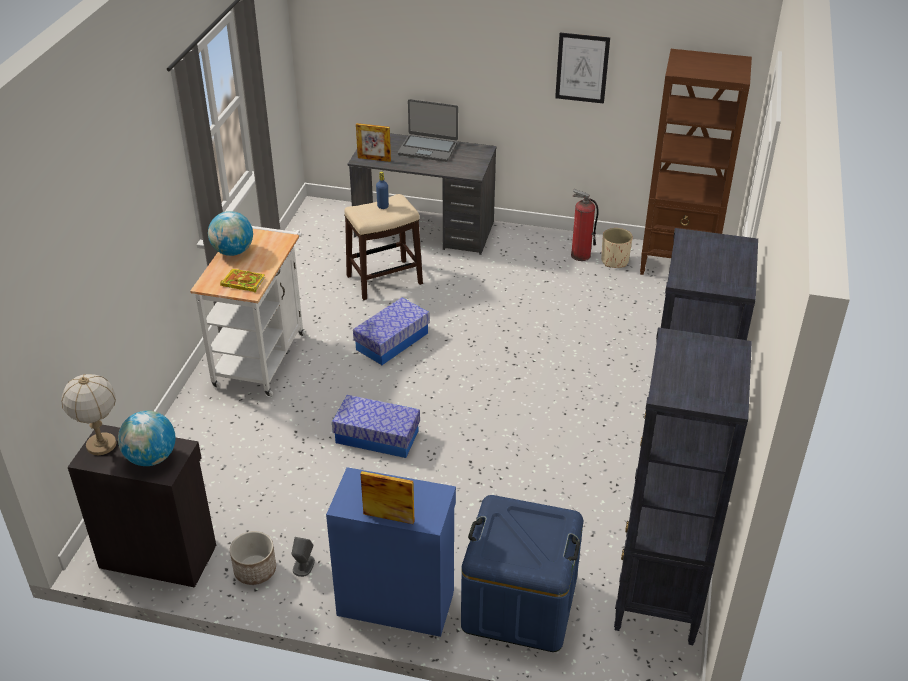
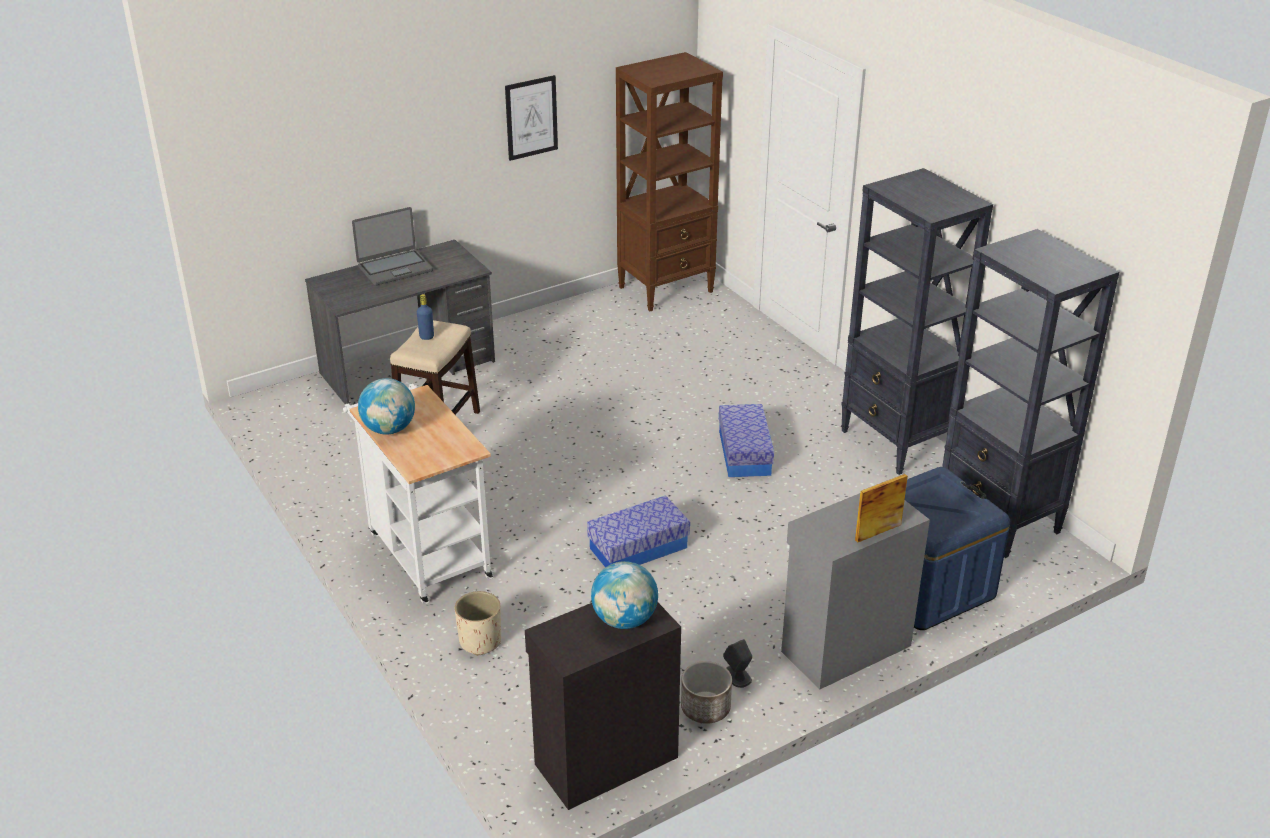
camera: 45 degrees left, 5 degrees down
(101, 445) = (561, 642): table lamp -> none
(242, 282) = (448, 447): book -> none
(374, 159) = (357, 299): picture frame -> none
(392, 341) = (528, 470): storage box -> storage box (744, 453)
(395, 601) = (844, 647): blue cabinet -> grey cabinet
(580, 255) = (580, 320): fire extinguisher -> none
(614, 261) = (614, 311): beige planter -> beige planter (480, 641)

